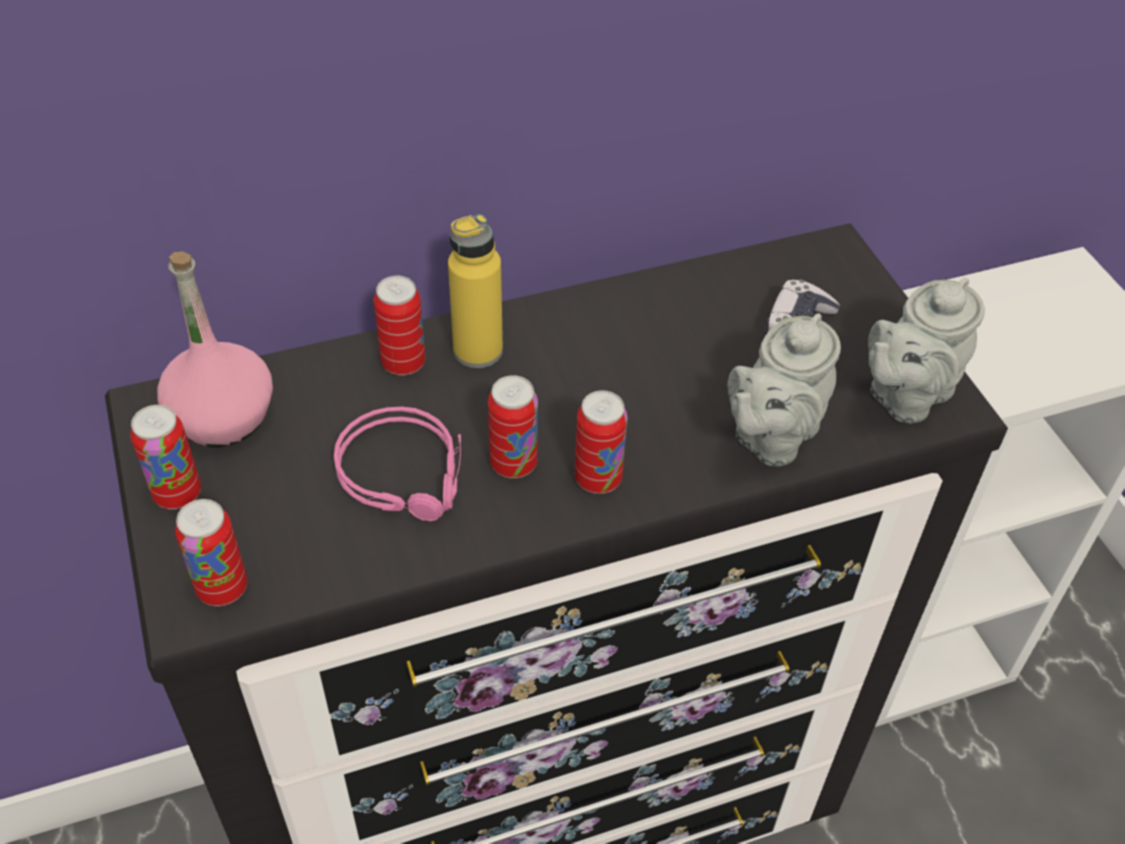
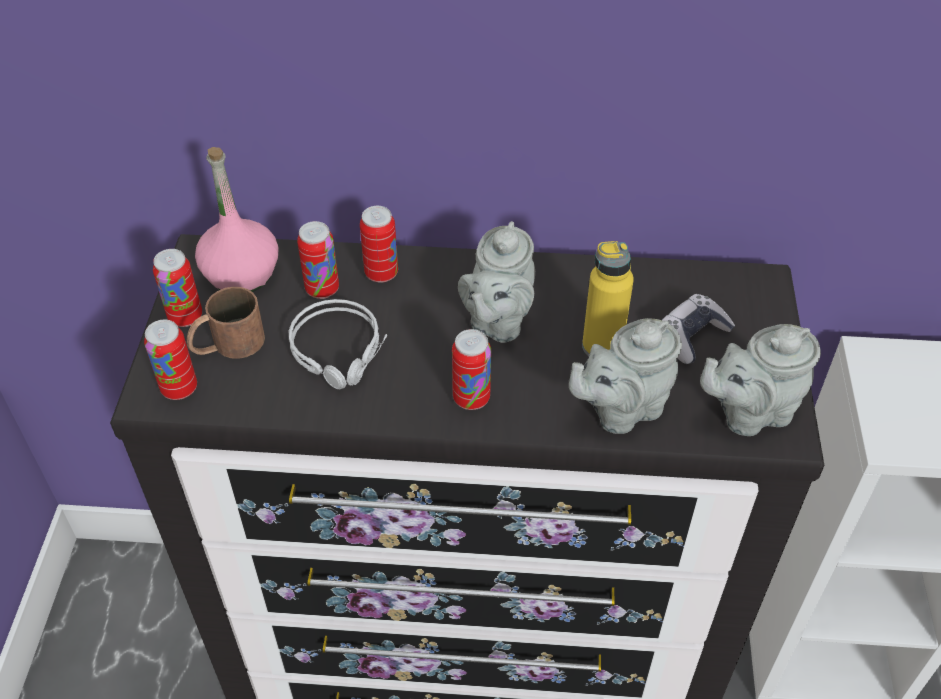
camera: 25 degrees right, 0 degrees up
(255, 512) = (227, 345): none -> brown mug
(407, 473) = (340, 351): pink headphones -> grey headphones
(478, 351) = (438, 280): yellow bottle -> yellow bottle (602, 346)
(513, 464) = (417, 368): can -> can (322, 289)
(576, 379) = (497, 321): none -> grey teapot

